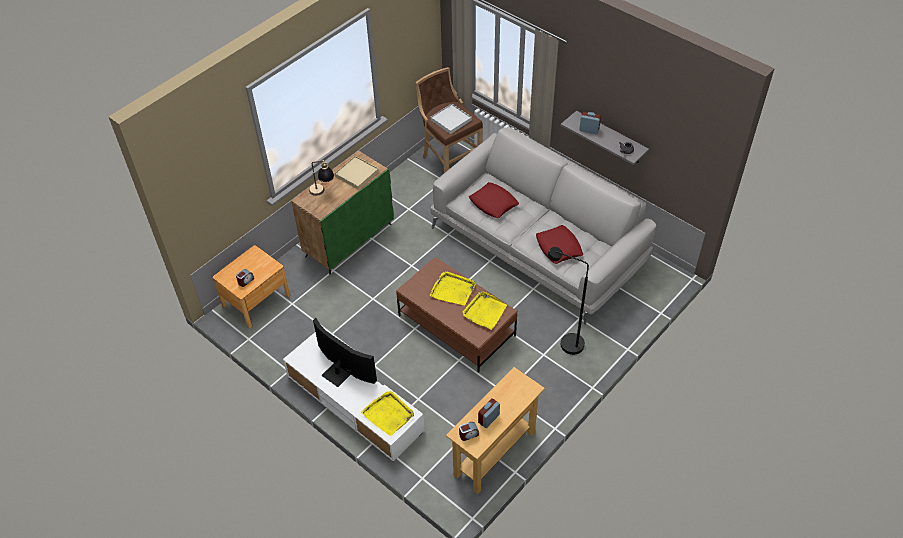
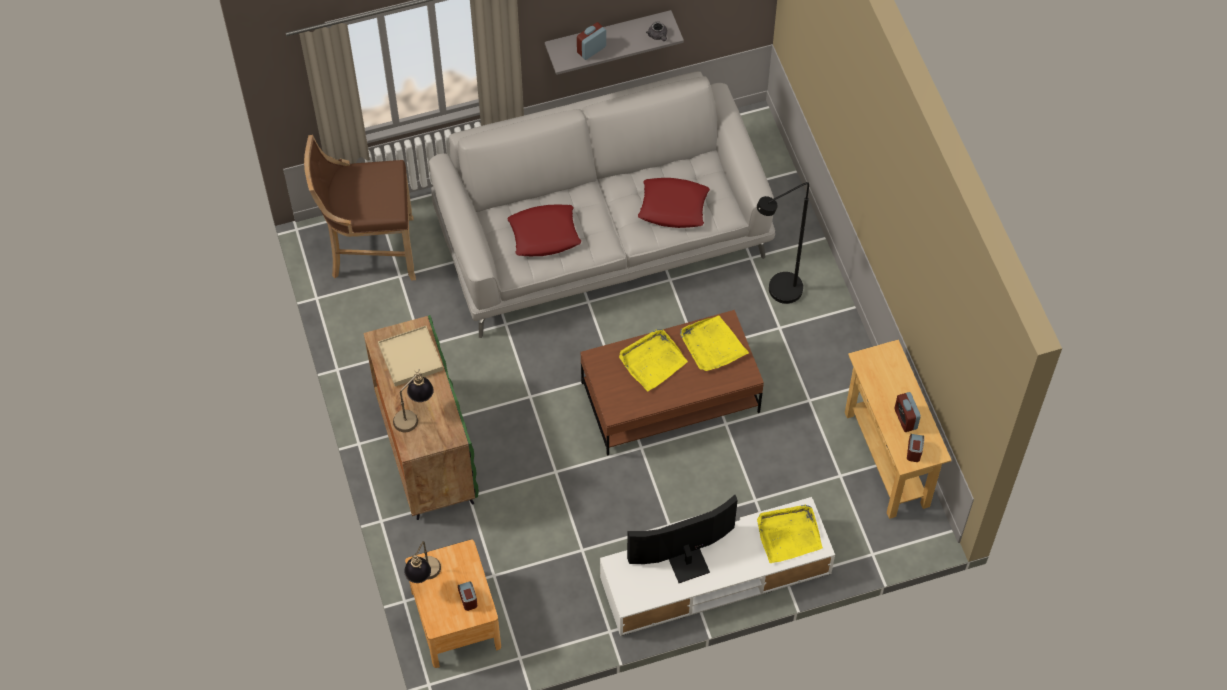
camera: 60 degrees left, 10 degrees up
(248, 257) = (424, 577): none -> table lamp
(451, 120) = (373, 194): white tray -> none

